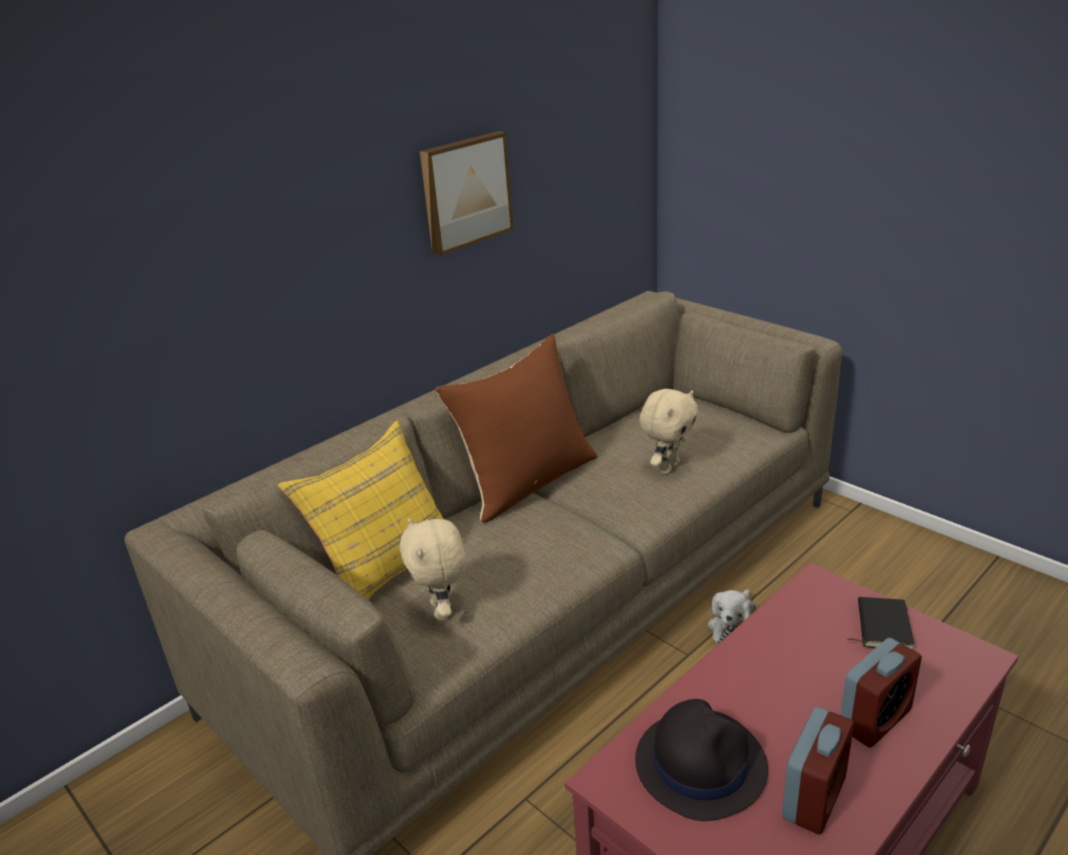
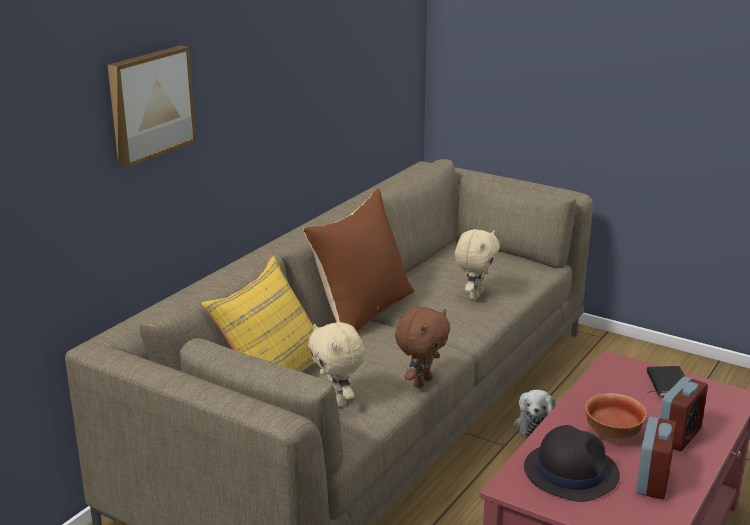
camera: 15 degrees left, 5 degrees down
(465, 191) = (300, 72): picture -> picture (149, 104)
(557, 590) = (421, 382): none -> brown plush toy
(781, 704) = (614, 434): none -> bowl

